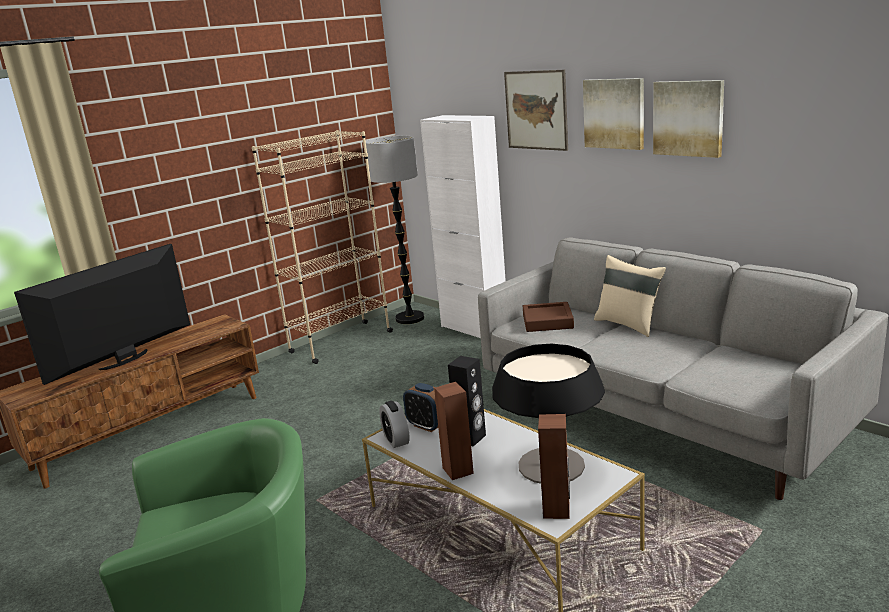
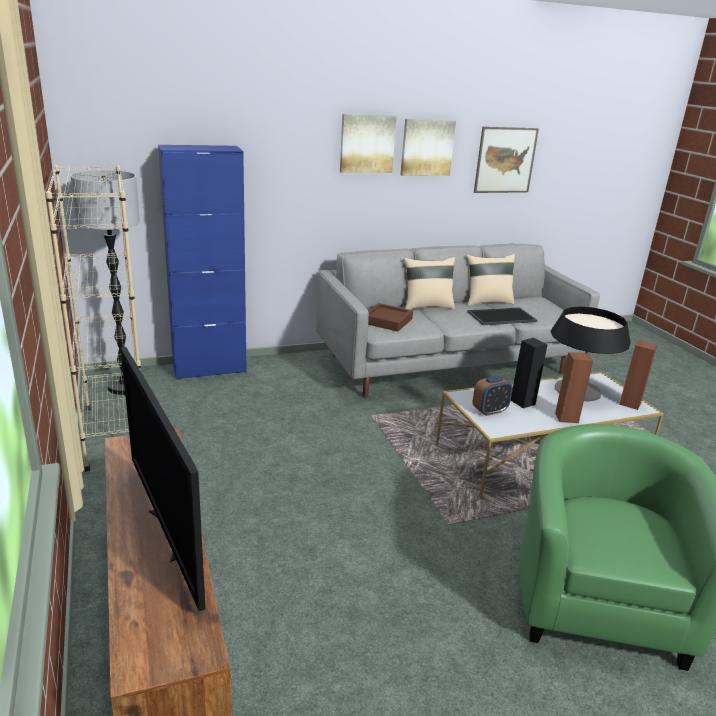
camera: 70 degrees left, 5 degrees up
(396, 440) = (503, 427): alarm clock -> none
(474, 329) = (209, 369): white cabinet -> blue cabinet
(536, 110) = (285, 140): picture -> picture (505, 160)
(671, 364) = (501, 317): none -> tray
(714, 345) = (487, 302): none -> beige pillow

